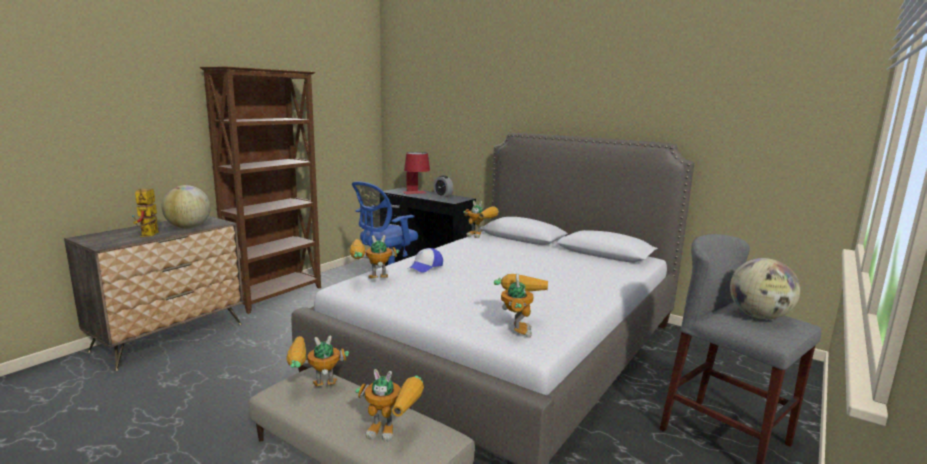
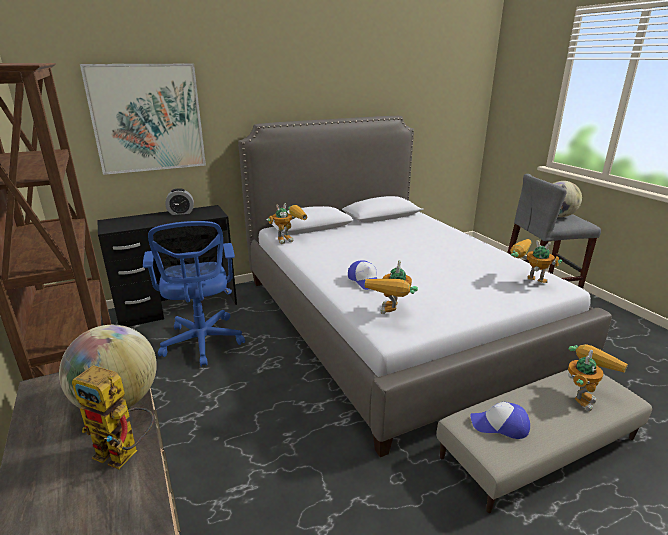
camera: 60 degrees left, 10 degrees up
(315, 390) = (500, 425): toy robot -> cap
(416, 193) = (145, 220): red table lamp -> none
(442, 119) = (147, 118): none -> picture

